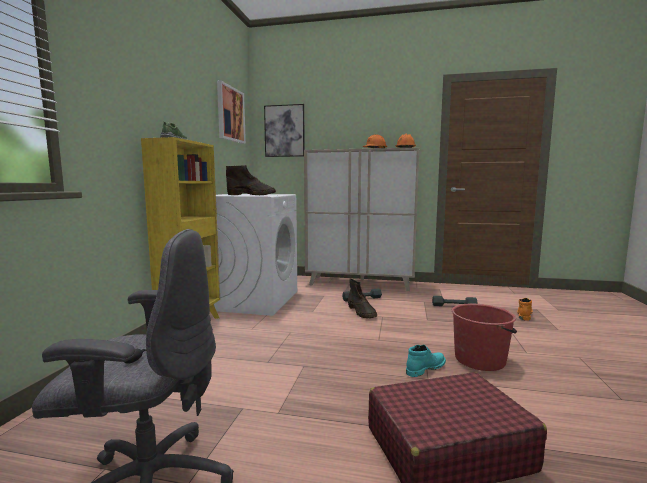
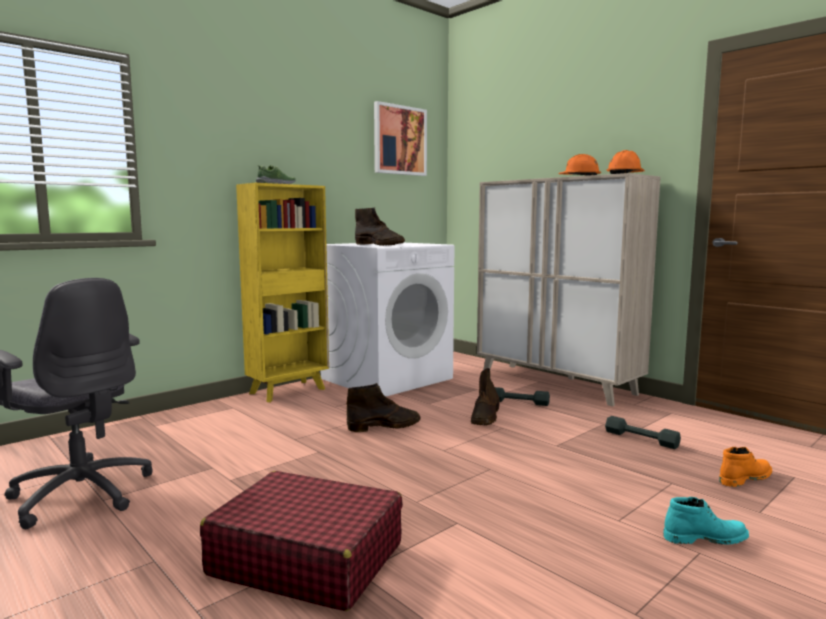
camera: 35 degrees right, 0 degrees up
(284, 131) = (482, 154): picture -> none
(314, 334) = (384, 426): none -> brown boot
(425, 368) = (435, 492): turquoise boot -> turquoise boot (704, 538)
(480, 360) = (526, 506): red bucket -> none

